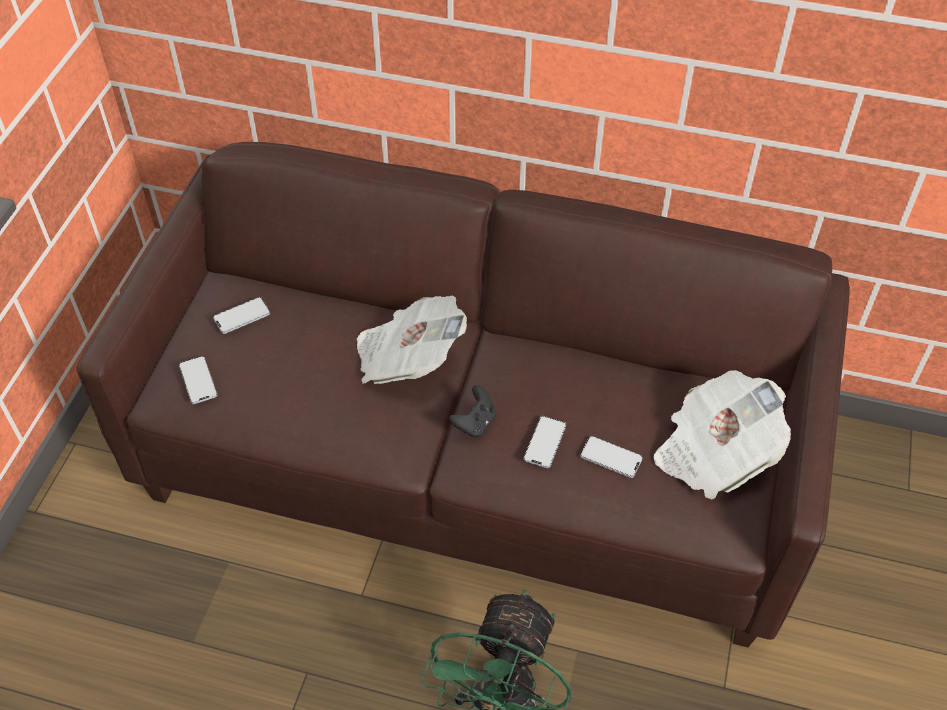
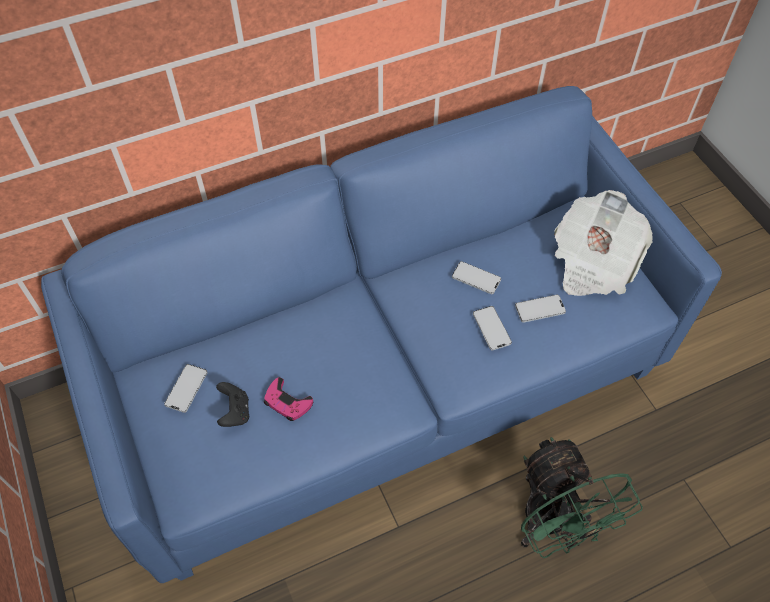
camera: 40 degrees left, 5 degrees up
(198, 380) = (201, 462): phone -> phone (476, 278)
(306, 380) = (287, 402): none -> pink game controller
(408, 358) = (343, 334): newspaper -> none
(474, 423) = (431, 348): black game controller -> black game controller (235, 412)
(475, 460) = (384, 378): brown sofa -> blue sofa

